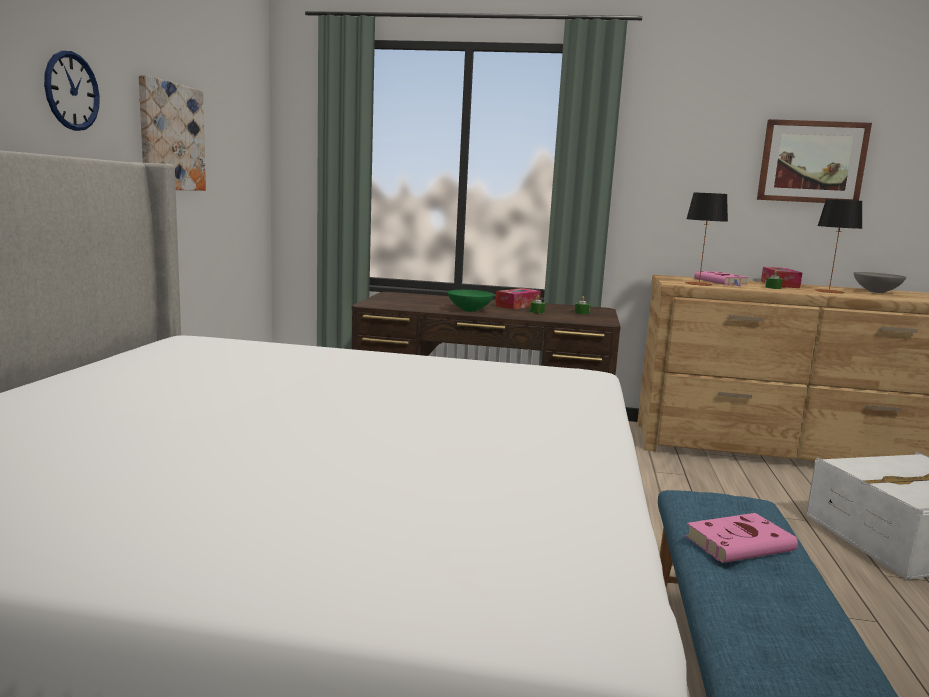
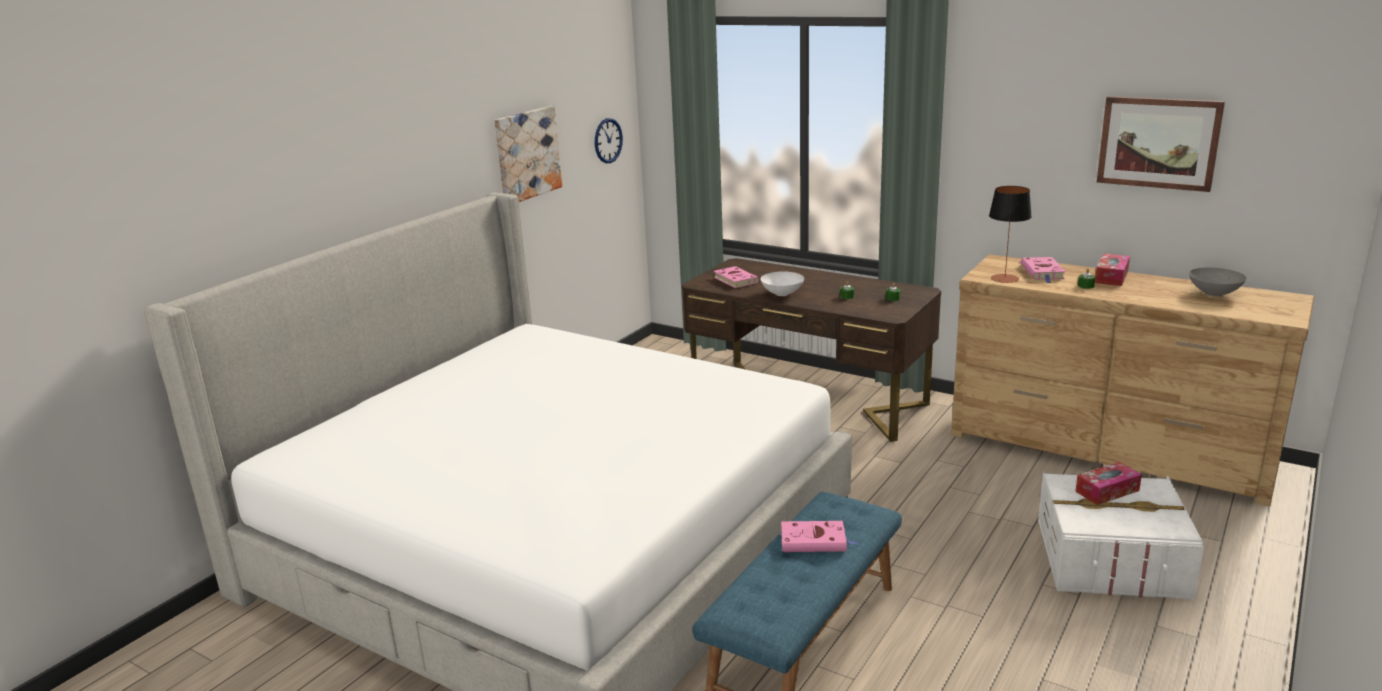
camera: 25 degrees right, 10 degrees up
(72, 91) = (441, 157): wall clock -> wall clock (608, 140)
(406, 302) = (734, 280): none -> pink book
(469, 310) = (782, 293): green bowl -> white bowl
(517, 305) = (840, 284): tissue box -> tissue box (1107, 491)
(829, 291) = (1145, 294): table lamp -> none

